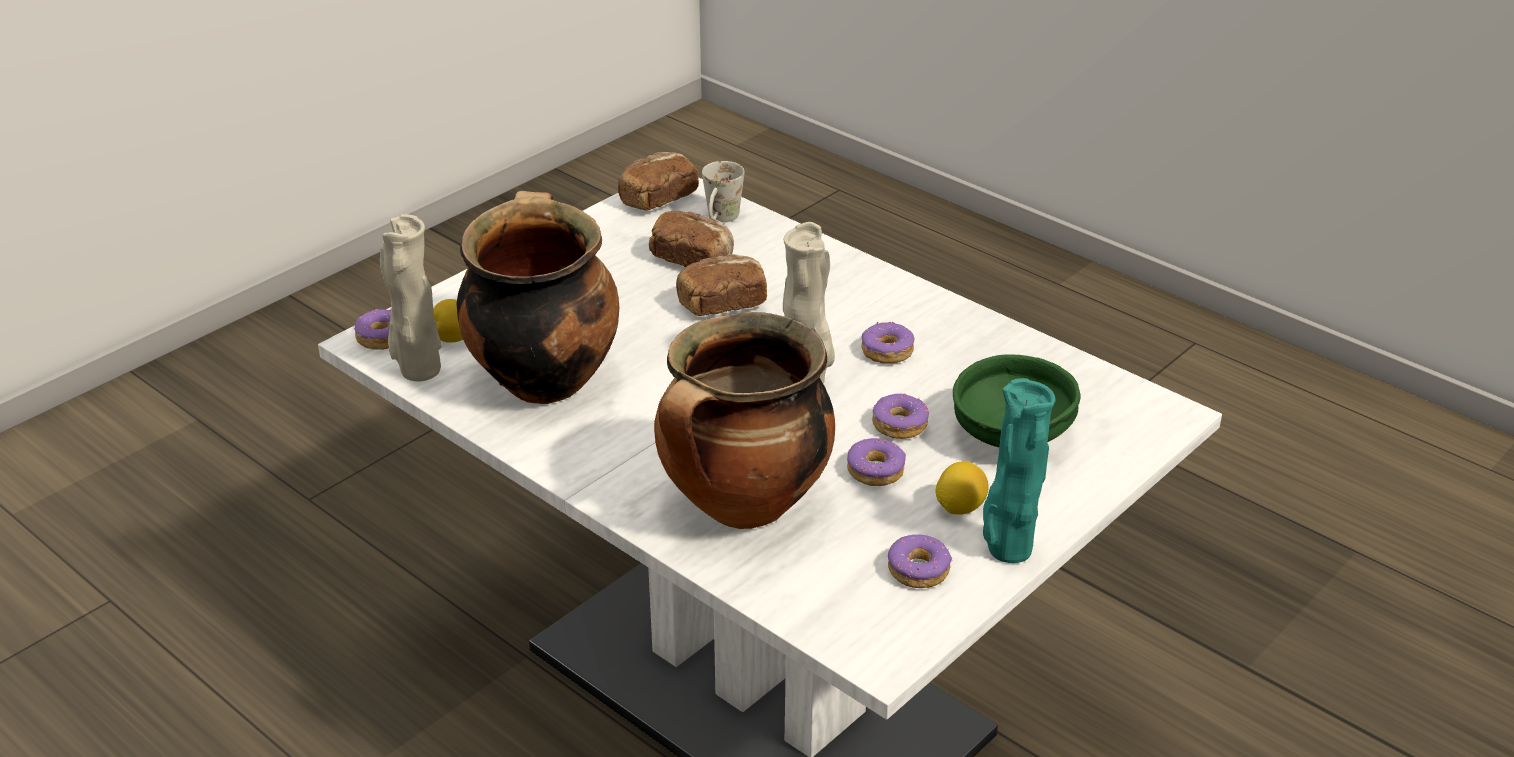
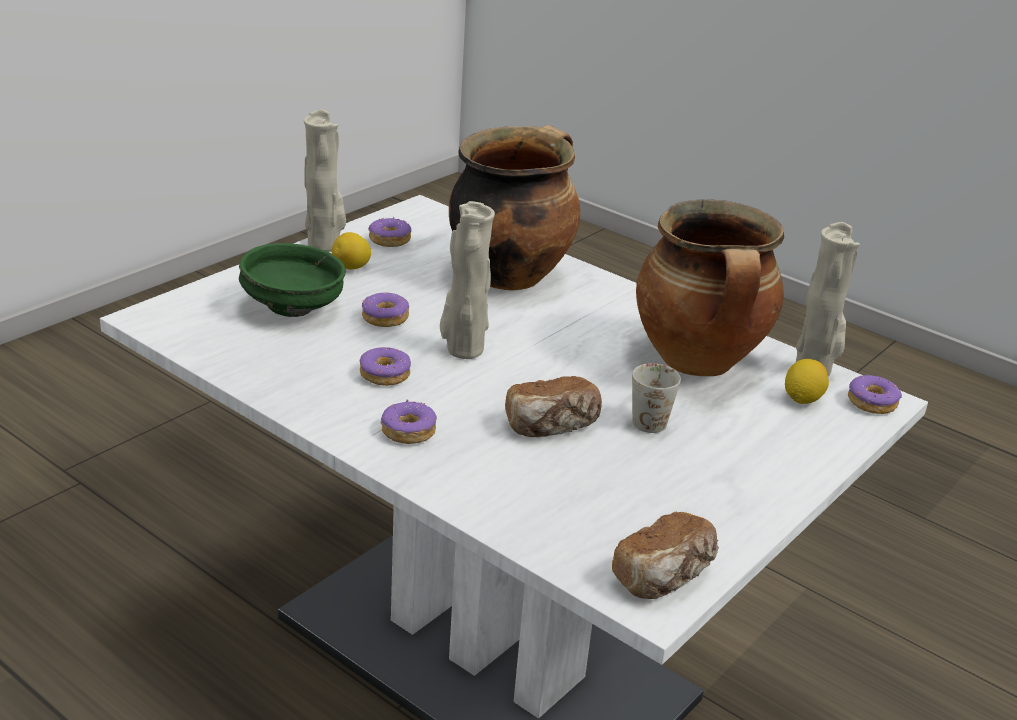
camera: 175 degrees right, 5 degrees down
(693, 259) = (594, 481): bread -> none
(720, 220) = (572, 538): white mug -> white mug (650, 417)
(876, 471) = (410, 290): donut -> donut (408, 431)
(1007, 550) = (325, 246): turquoise vase -> beige vase

